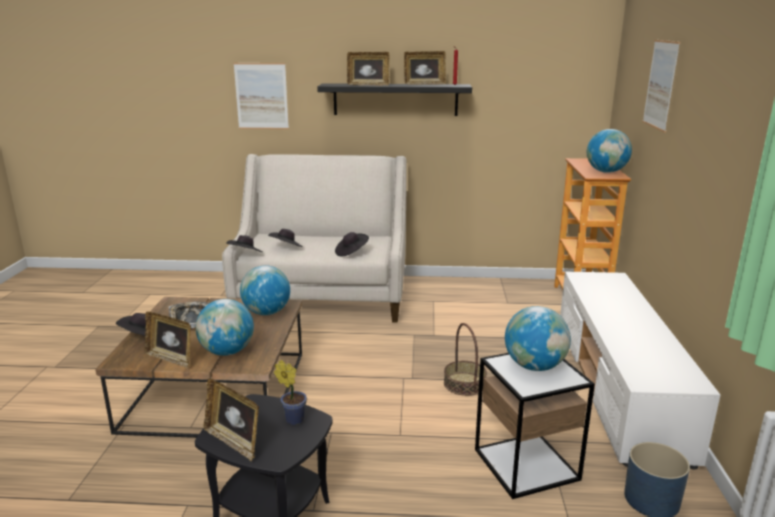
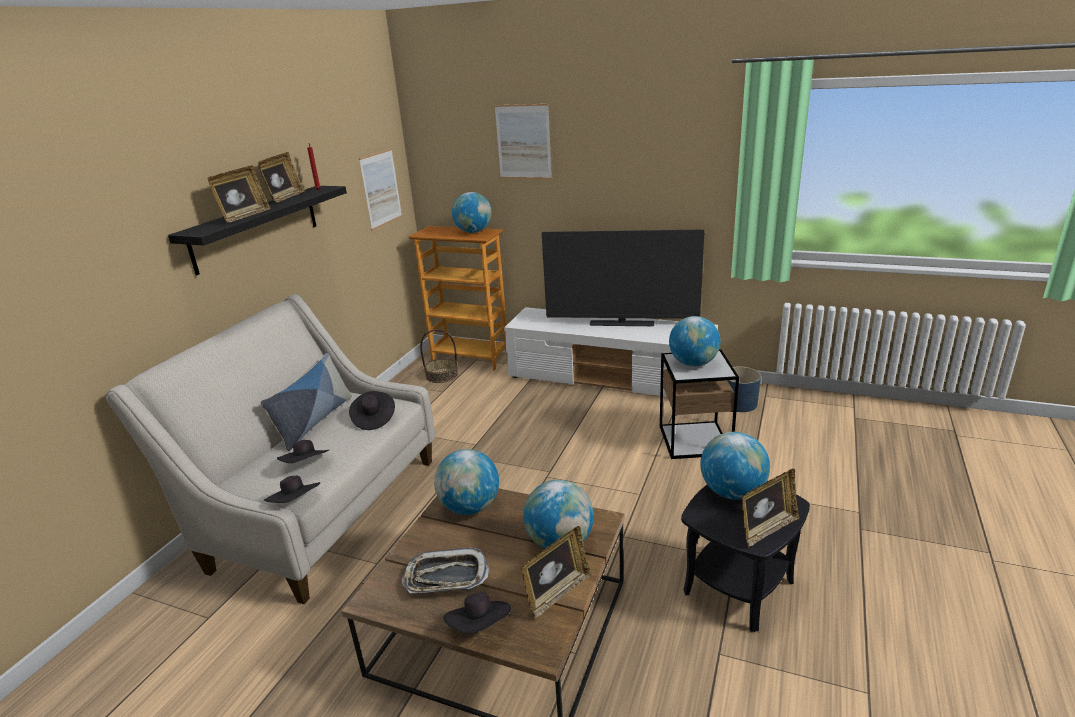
camera: 70 degrees left, 5 degrees up
(261, 96) = (83, 287): picture -> picture (381, 189)
(292, 419) = (732, 492): potted plant -> globe
(341, 238) = (314, 421): none -> pillow
(464, 384) = (574, 444): basket -> basket (441, 375)
(641, 327) = (621, 324): none -> television

